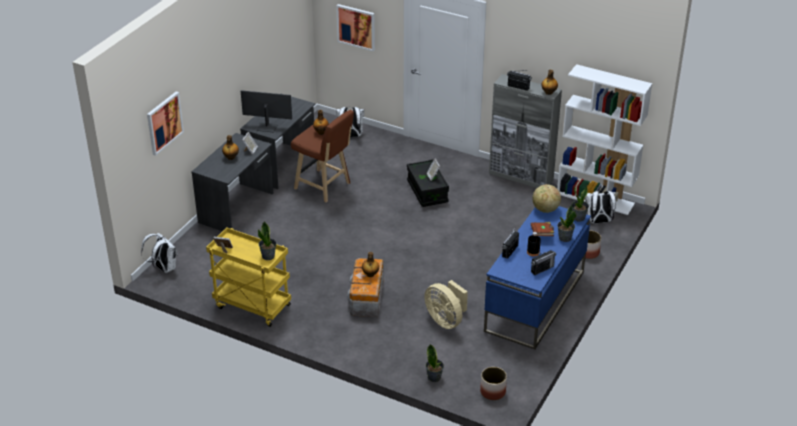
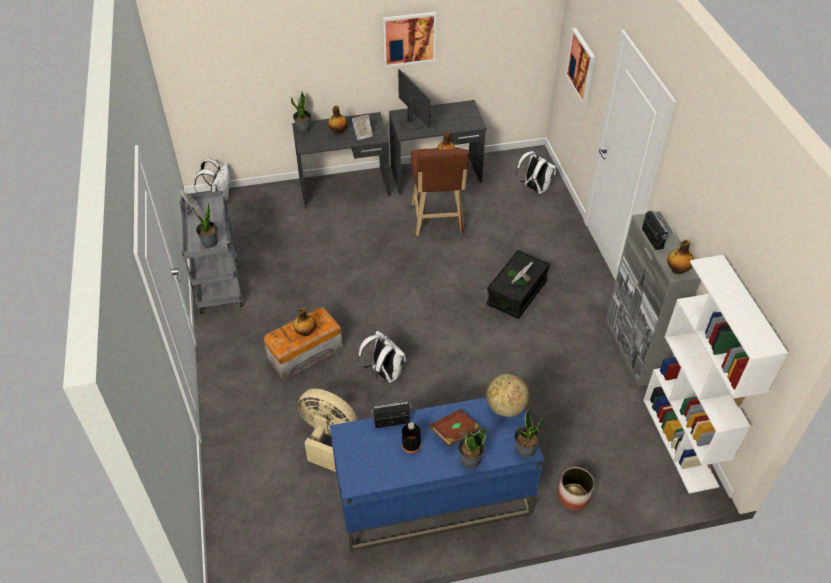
camera: 50 degrees right, 10 degrees up
(164, 122) = (247, 52): picture -> picture (409, 39)
(251, 306) = (218, 283): yellow cart -> grey cart
(434, 377) = (228, 486): potted plant -> potted plant (303, 129)
(446, 320) = (327, 438): beige fan -> beige fan turned 105 degrees clockwise
(493, 392) = (245, 555): planter -> none
(542, 269) = (386, 474): radio -> none
(598, 221) = (642, 471): white backpack -> white backpack (384, 373)

